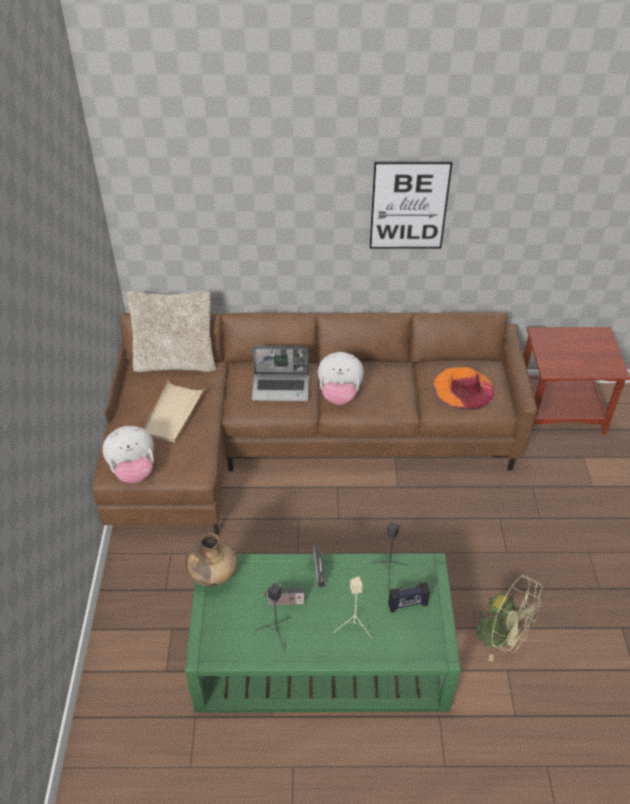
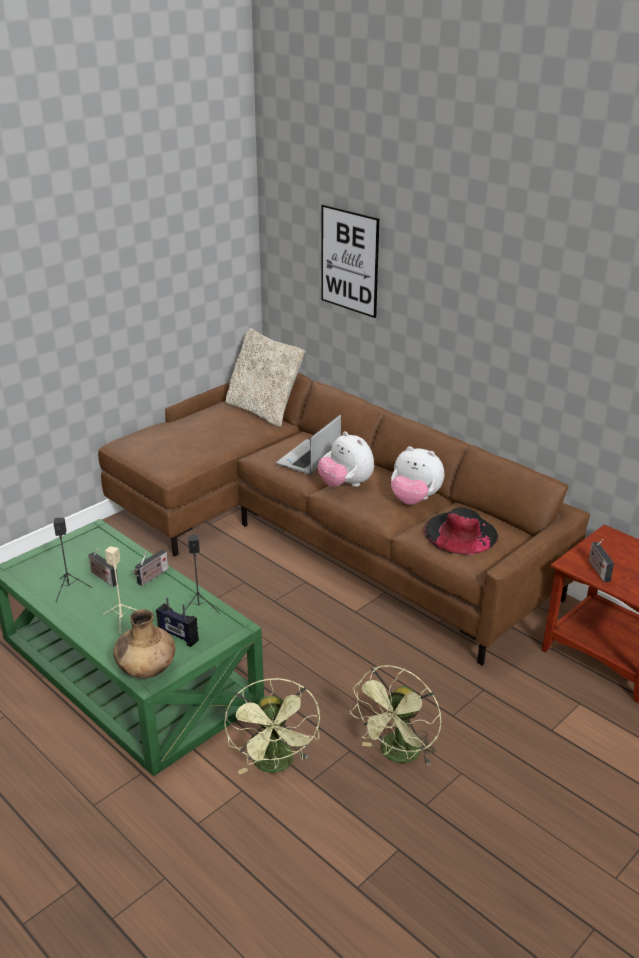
camera: 45 degrees right, 15 degrees down
(134, 471) = (133, 450): plush toy -> plush toy (414, 500)
(173, 413) = (207, 433): beige tray -> none
(212, 574) = (89, 533): brown vase -> brown vase (146, 669)
(281, 388) = (309, 459): laptop -> laptop turned 75 degrees clockwise
(409, 206) = (487, 314): picture -> picture (349, 261)
(463, 388) = (460, 533): orange hat -> black hat
(548, 569) = (397, 755): none -> green fan
(567, 365) = (598, 570): none -> radio

